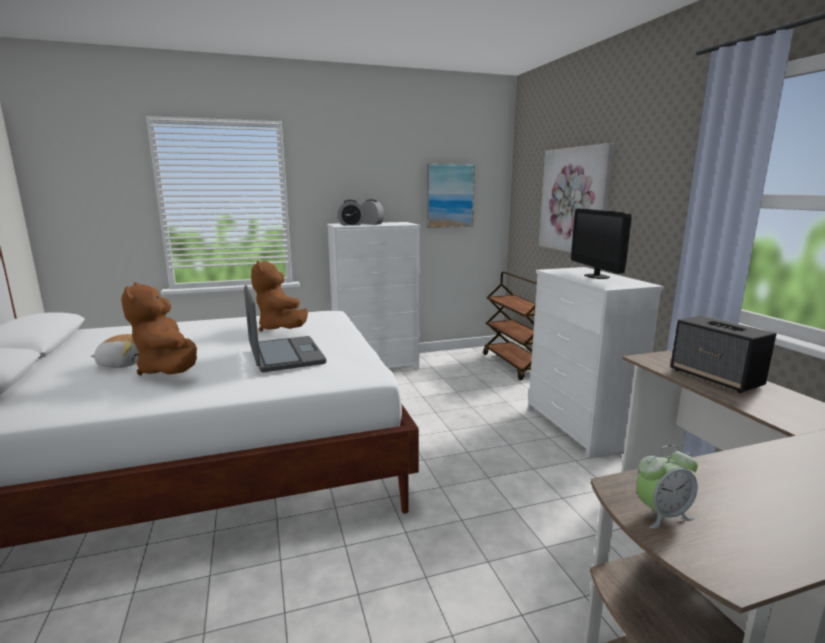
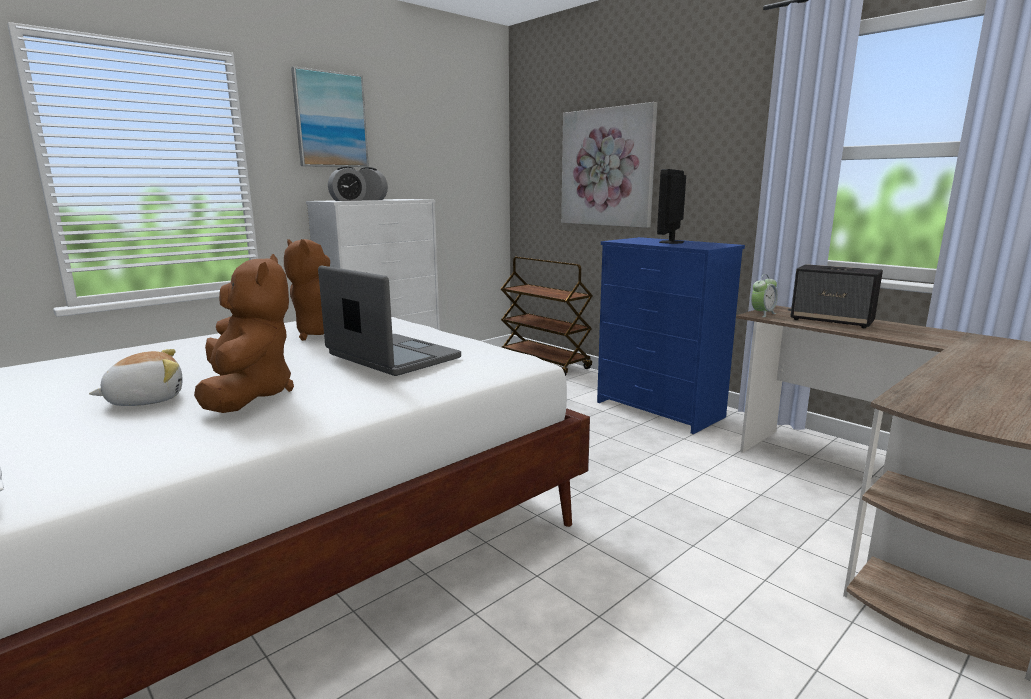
camera: 25 degrees left, 0 degrees up
(170, 371) = (248, 395): brown plush toy -> brown plush toy turned 150 degrees counterclockwise
(449, 196) = (447, 167): picture -> picture (330, 120)
(579, 428) = (659, 410): white dresser -> blue dresser
(596, 276) = (671, 242): monitor -> monitor turned 60 degrees clockwise
(661, 514) = (957, 413): alarm clock -> alarm clock (762, 314)

